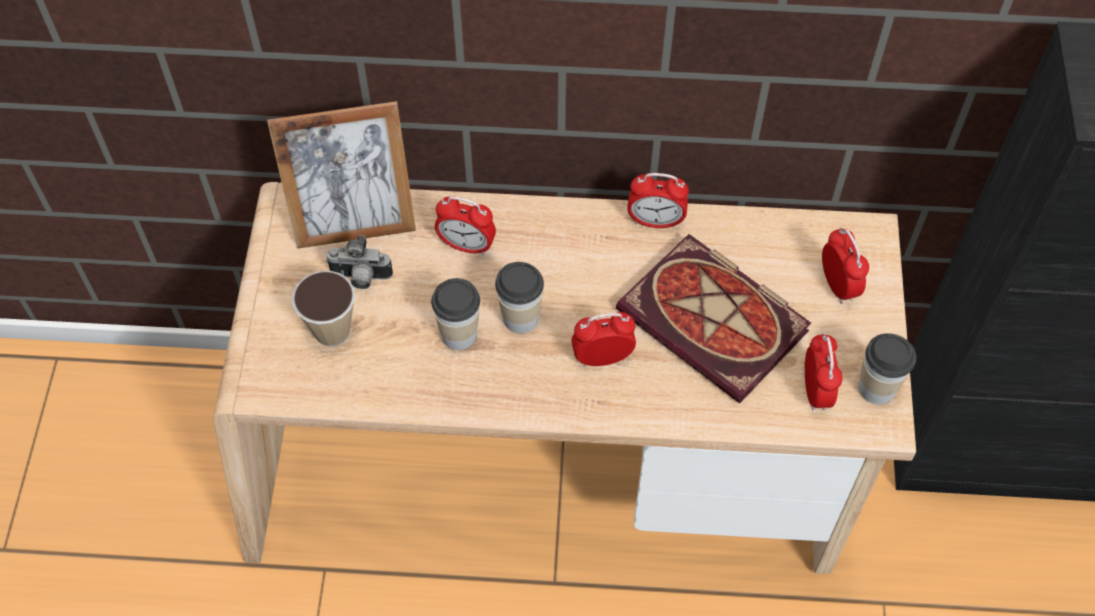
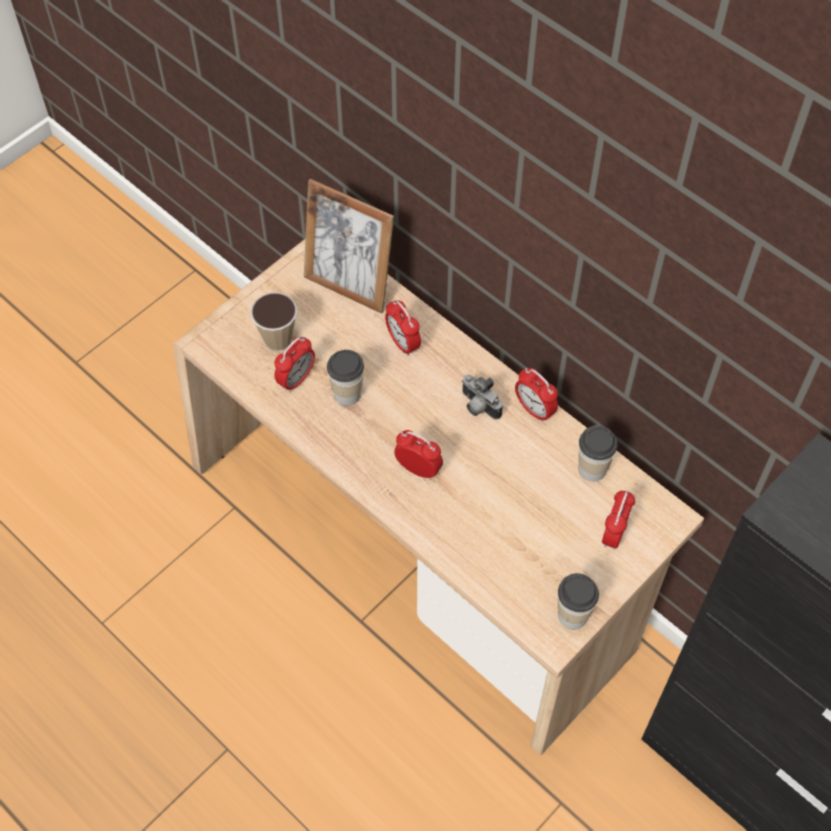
camera: 40 degrees right, 0 degrees up
(360, 278) = (322, 320): camera -> camera (478, 407)
(520, 318) = (392, 409): cup -> cup (592, 469)
(718, 321) = (511, 499): book -> none
(815, 391) = (531, 587): alarm clock -> alarm clock (296, 379)

